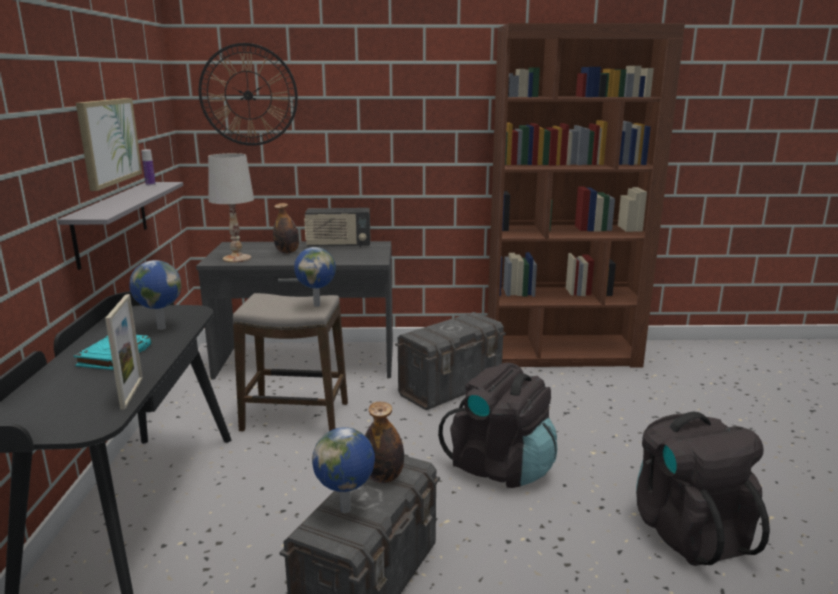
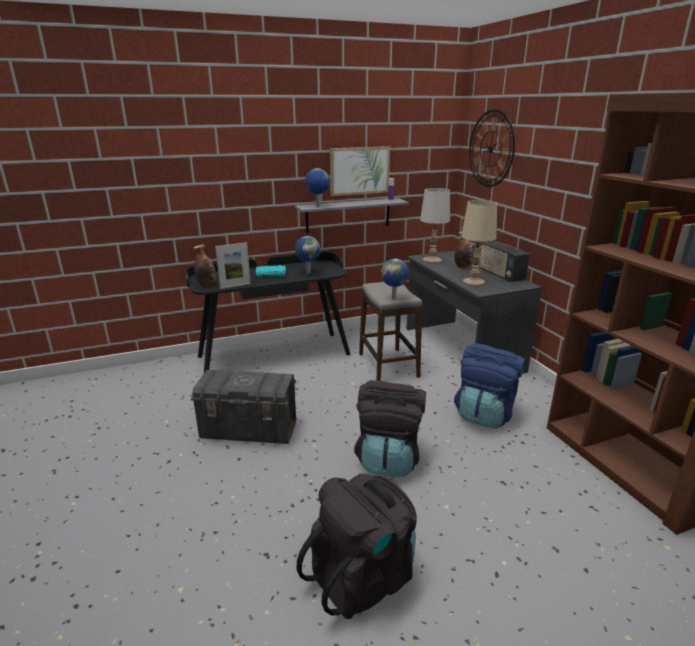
camera: 70 degrees right, 5 degrees up
(342, 258) = (473, 282): none -> beige table lamp
(347, 510) = (230, 378): globe -> globe (318, 206)
(383, 477) = (263, 381): bottle -> bottle (207, 284)
(451, 387) = (485, 413): grey storage box -> blue backpack

